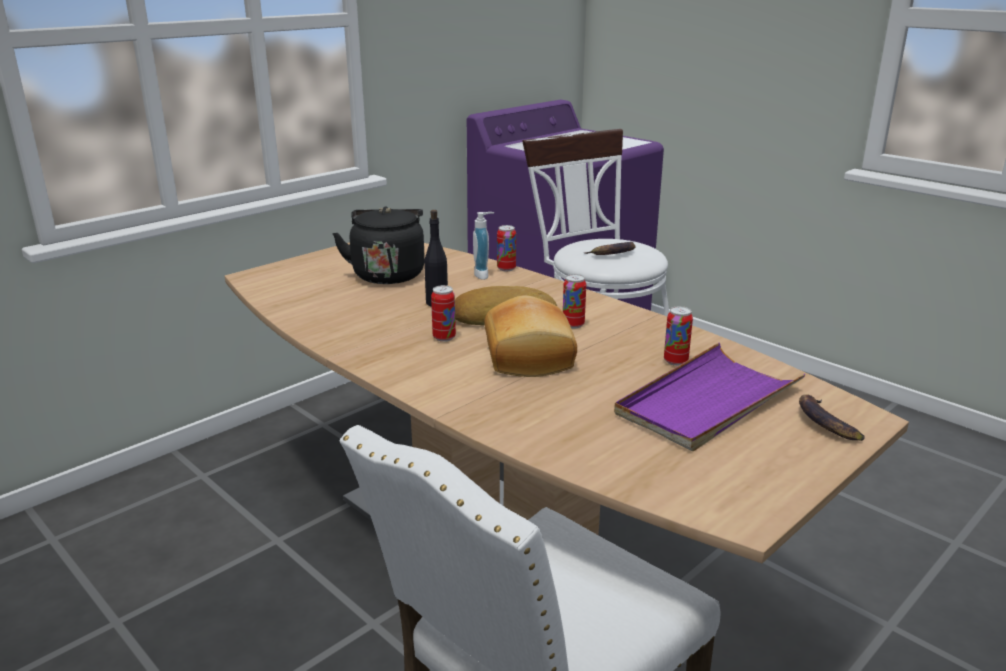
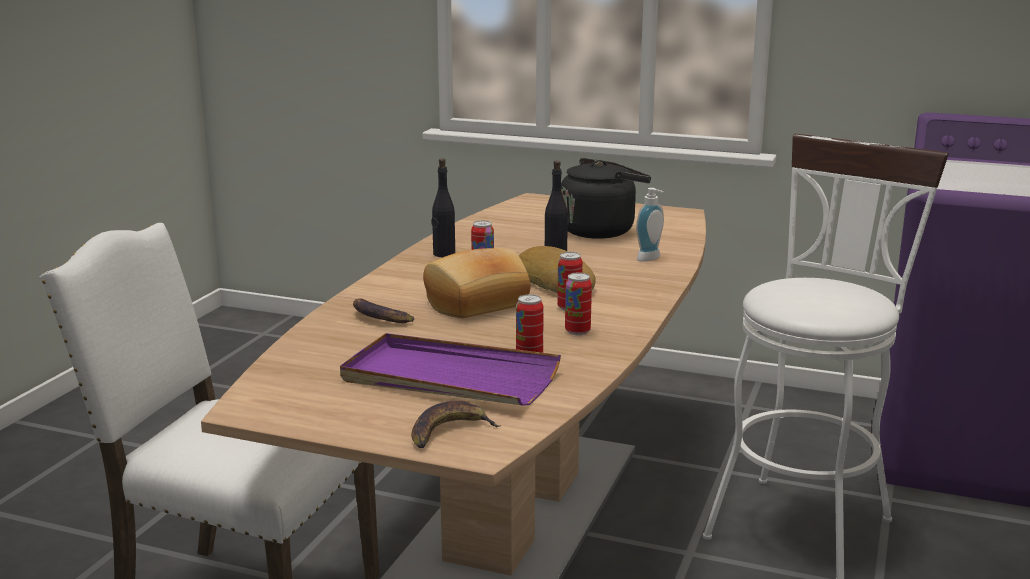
camera: 65 degrees right, 5 degrees down
(369, 344) = (443, 254): none -> black bottle
(506, 269) = (681, 263): can -> can (577, 331)
(613, 254) = (806, 296): banana -> banana (379, 317)

